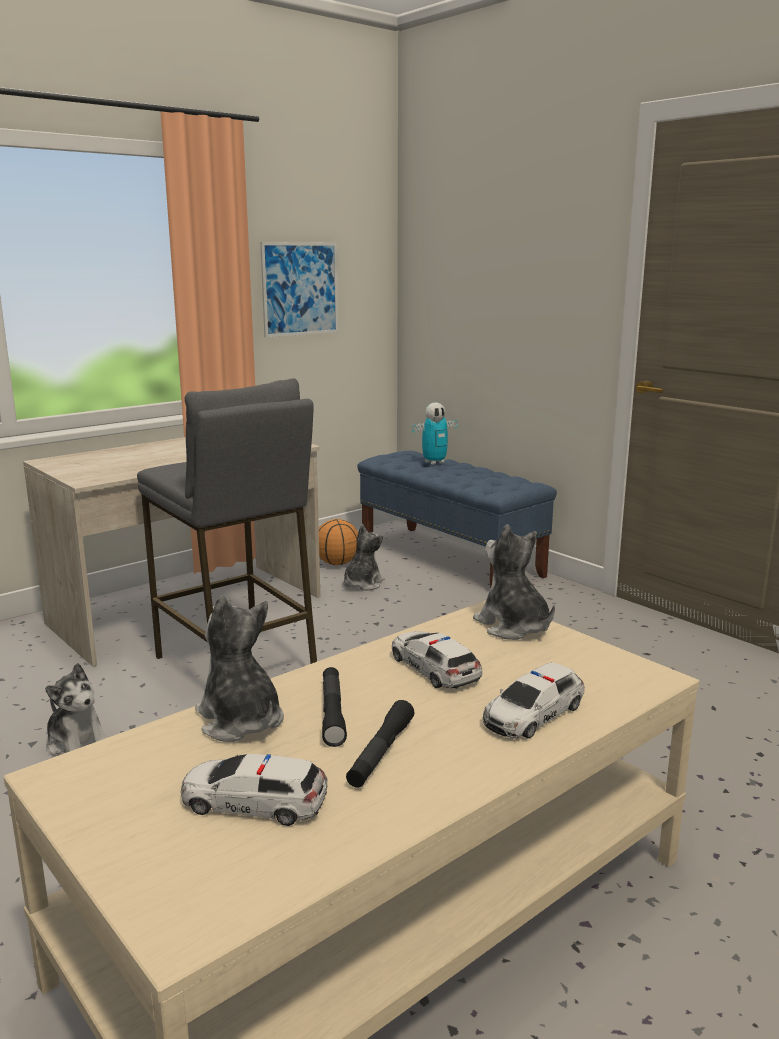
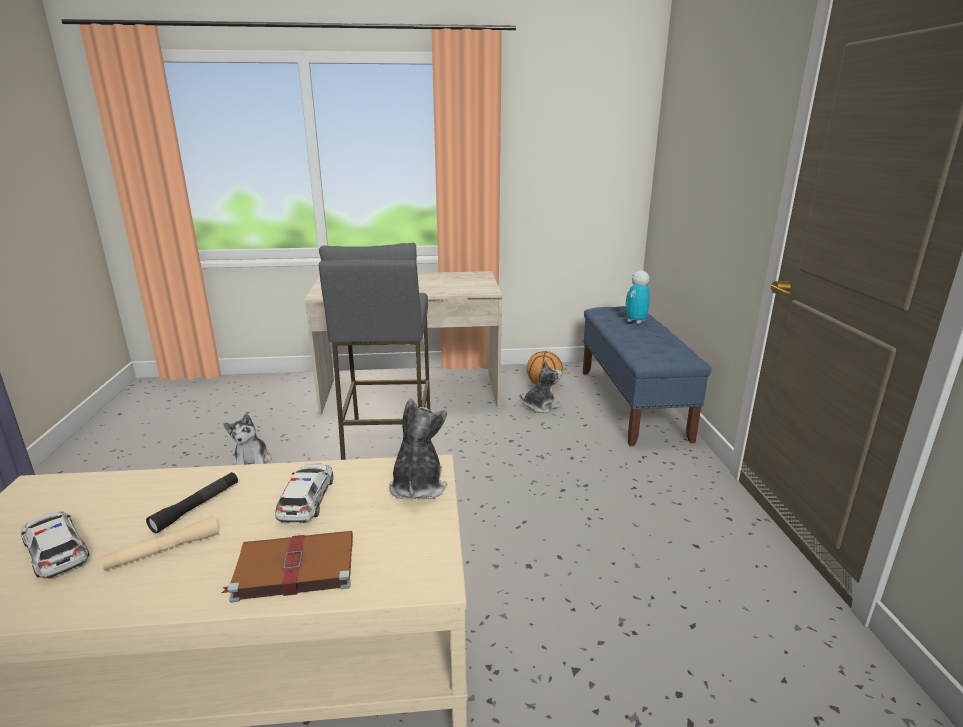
camera: 35 degrees right, 5 degrees up
(240, 721) = (150, 490): plush toy -> none
(300, 289) = (553, 166): picture -> none
(381, 753) = (164, 551): black flashlight -> beige flashlight
(434, 462) = (636, 321): toy robot -> toy robot turned 120 degrees clockwise
(533, 714) = (293, 568): toy car -> brown book

